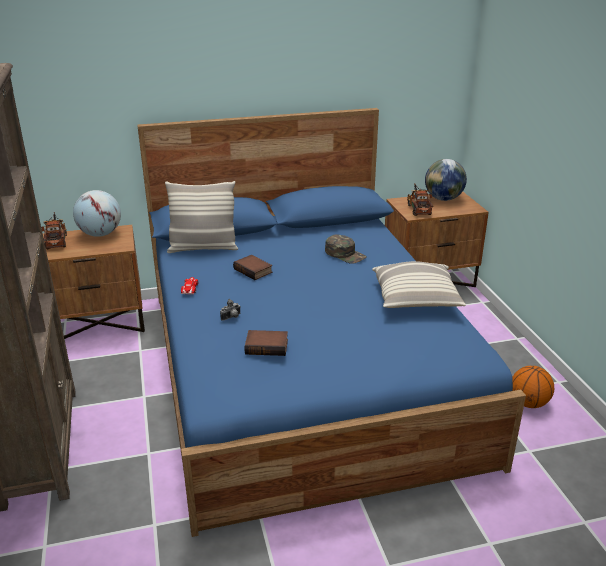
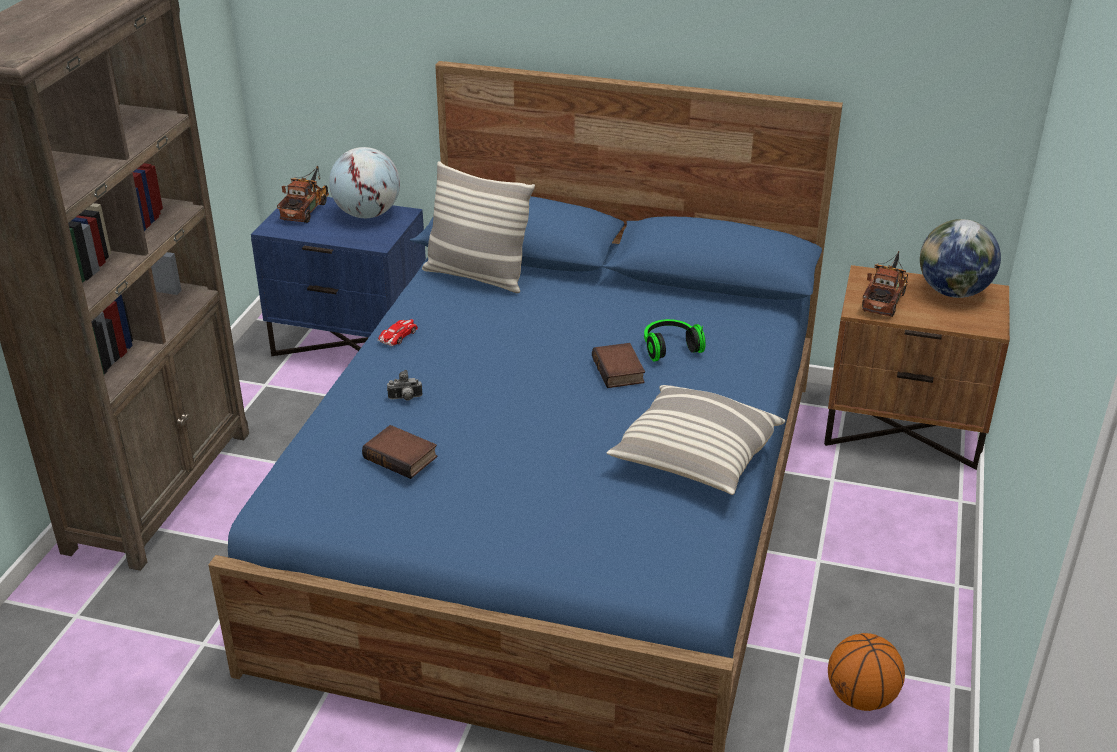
camera: 30 degrees right, 5 degrees up
(99, 322) = (351, 343): brown nightstand -> blue nightstand
(254, 270) = (507, 334): book -> book (620, 371)
(345, 254) = (670, 348): green cap -> headphones

